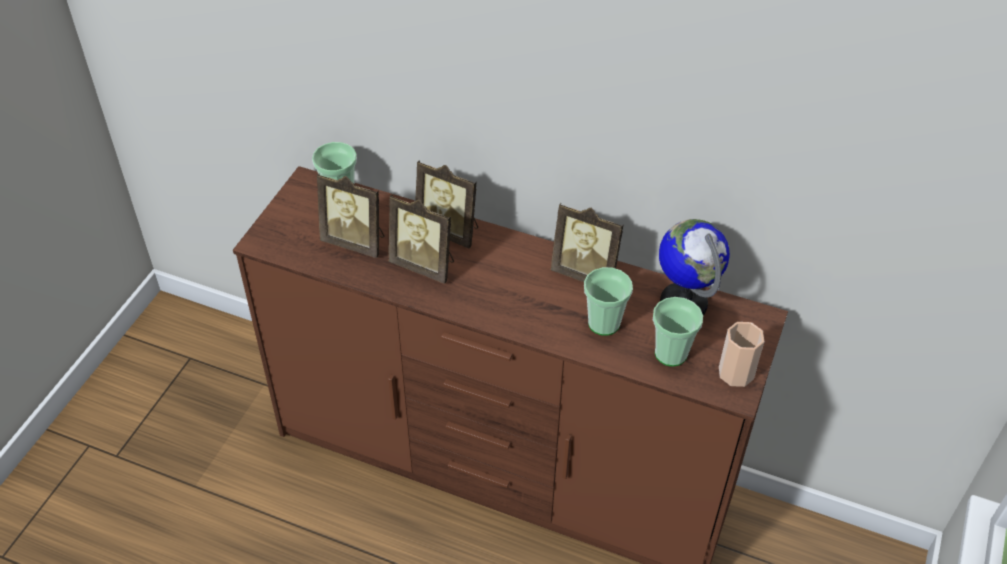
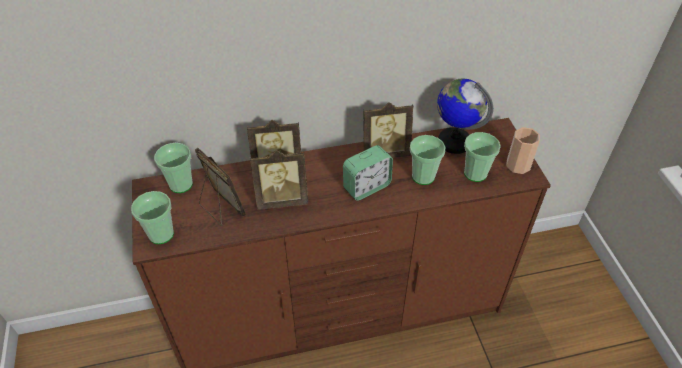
camera: 35 degrees left, 0 degrees up
(279, 236) = (161, 234): none -> cup
(356, 241) = (220, 209): picture frame -> picture frame turned 120 degrees counterclockwise
(527, 300) = (366, 187): none -> alarm clock

